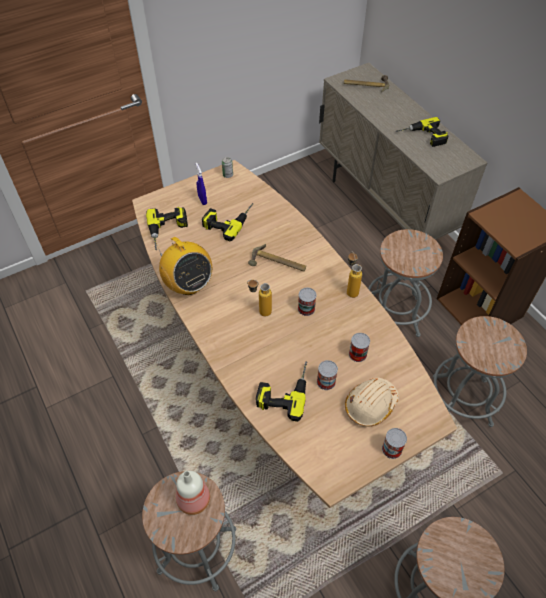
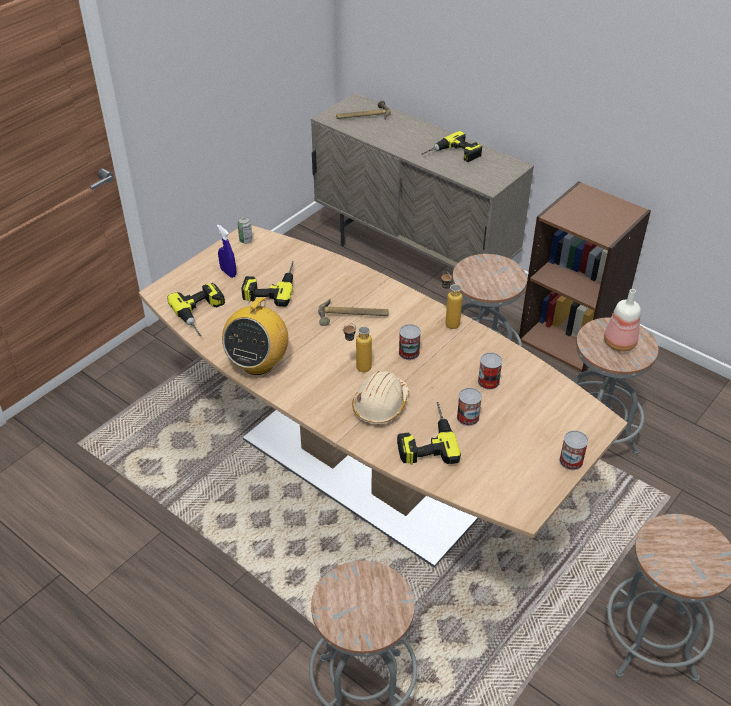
camera: 20 degrees left, 10 degrees down
(188, 285) = (258, 363): radio -> radio turned 75 degrees clockwise
(193, 501) = (370, 590): bottle -> bottle (620, 344)
(370, 405) = (527, 426): beige hard hat -> beige hard hat (380, 405)

